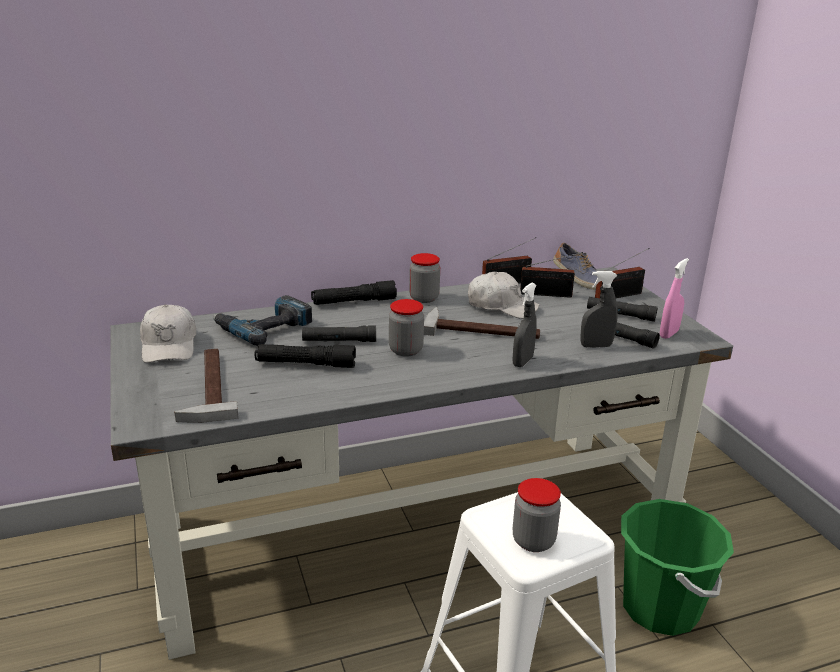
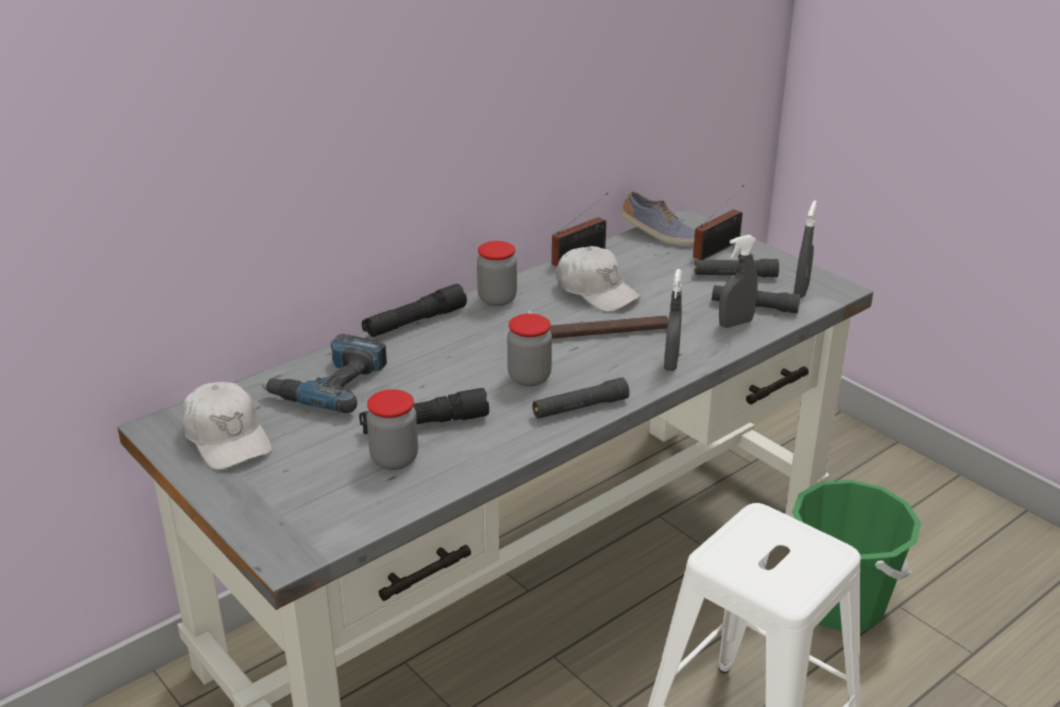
camera: 20 degrees left, 5 degrees up
(206, 386) = (326, 484): hammer -> none
(339, 341) = (440, 382): black flashlight -> black flashlight (580, 407)
(501, 306) = (596, 291): white cap -> white cap turned 45 degrees clockwise
(533, 541) = (780, 571): jar -> jar (394, 459)
(549, 294) = (639, 263): radio -> none
(669, 334) = (801, 290): pink spray bottle -> grey spray bottle

